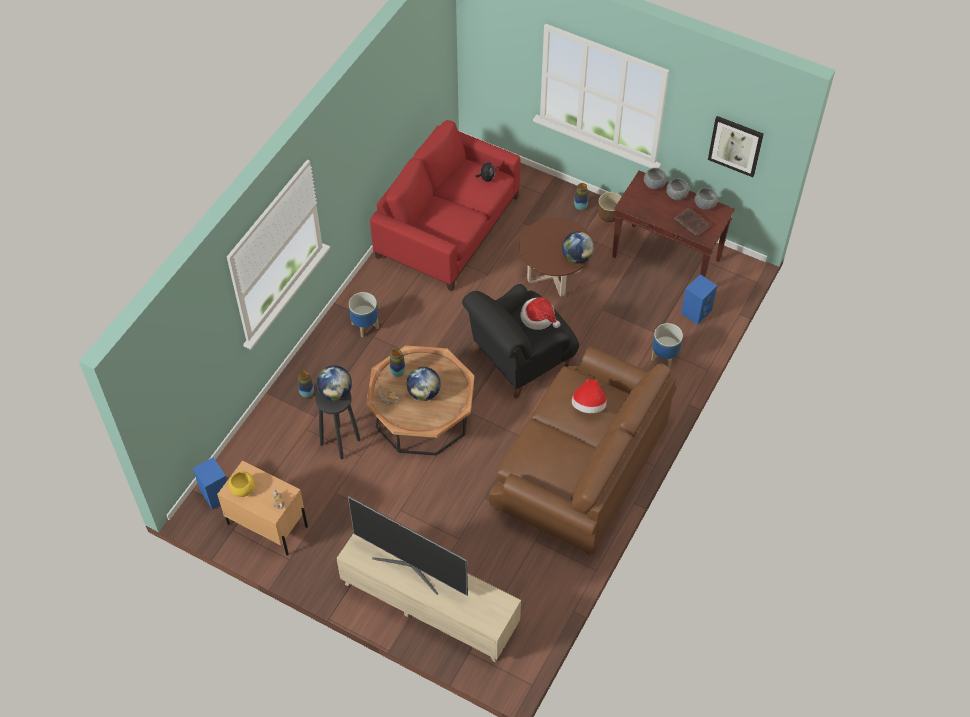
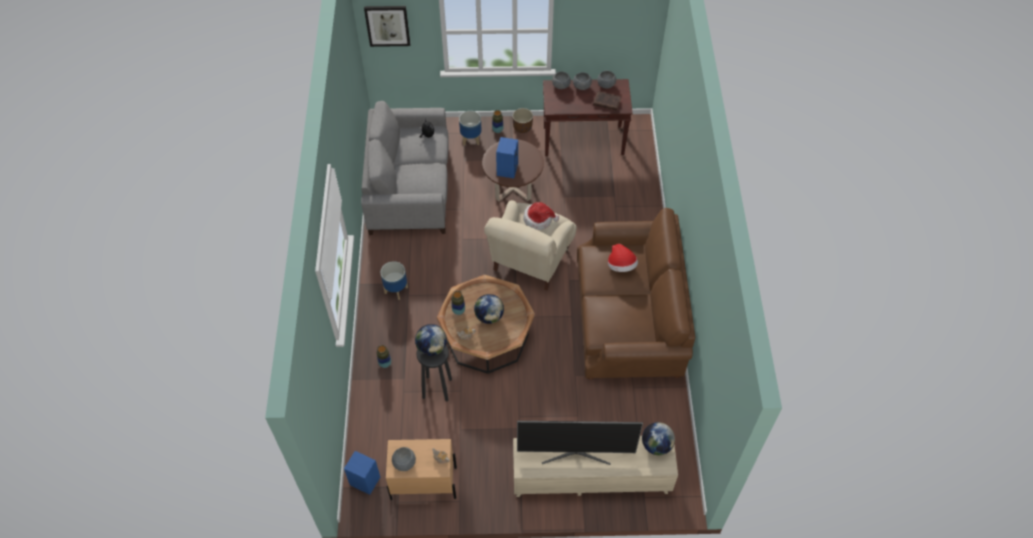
camera: 30 degrees left, 0 degrees up
(243, 489) = (404, 462): yellow bowl -> grey bowl
(448, 227) = (410, 187): red sofa -> grey sofa
(520, 360) = (530, 260): black armchair -> beige armchair
(577, 257) = (534, 163): globe -> globe (656, 445)
(665, 357) = (631, 210): planter -> planter (471, 139)
(696, 311) = (629, 168): blue speaker -> blue speaker (507, 169)
(735, 145) = (618, 28): picture -> picture (387, 25)

